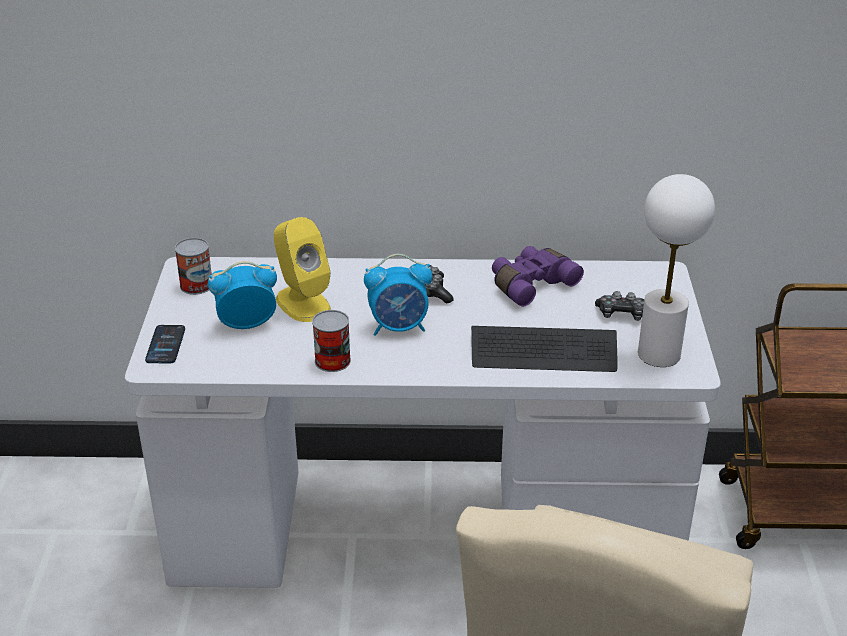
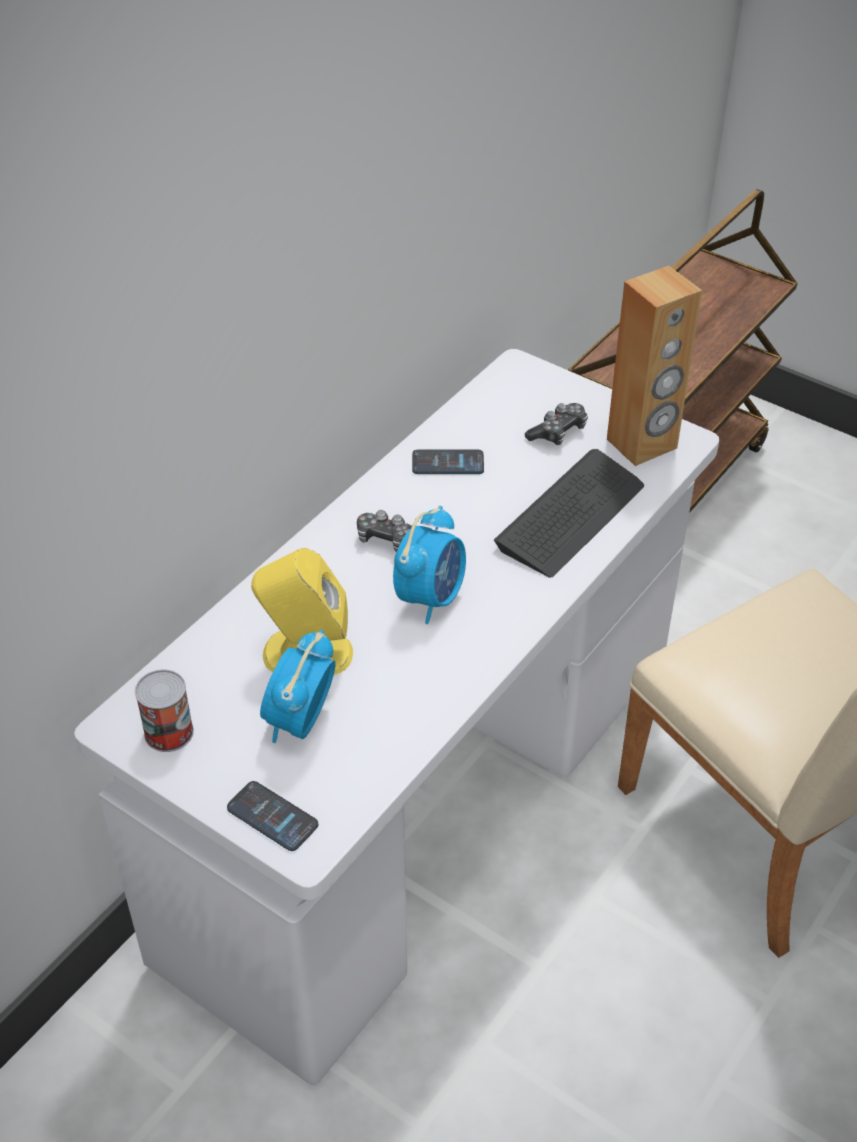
camera: 55 degrees left, 10 degrees up
(332, 361) = (443, 680): can -> none
(530, 284) = (448, 463): purple binoculars -> phone
(659, 354) = (642, 444): white table lamp -> brown speaker

